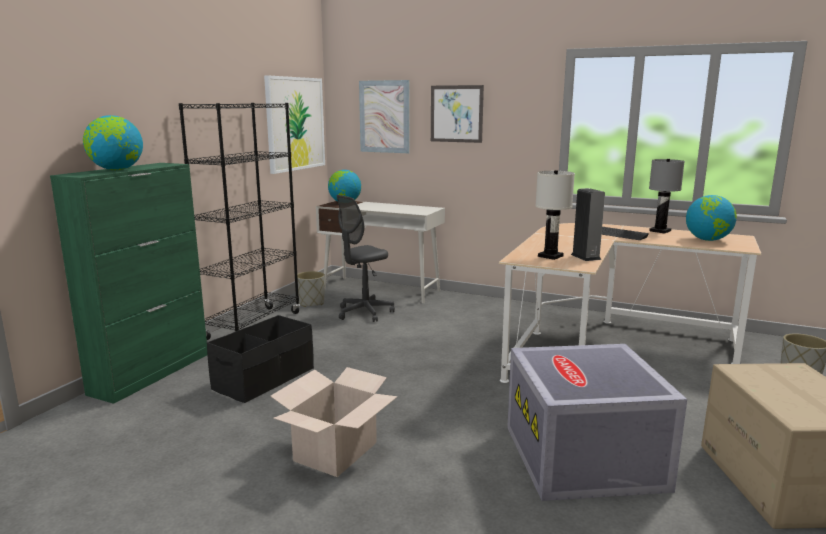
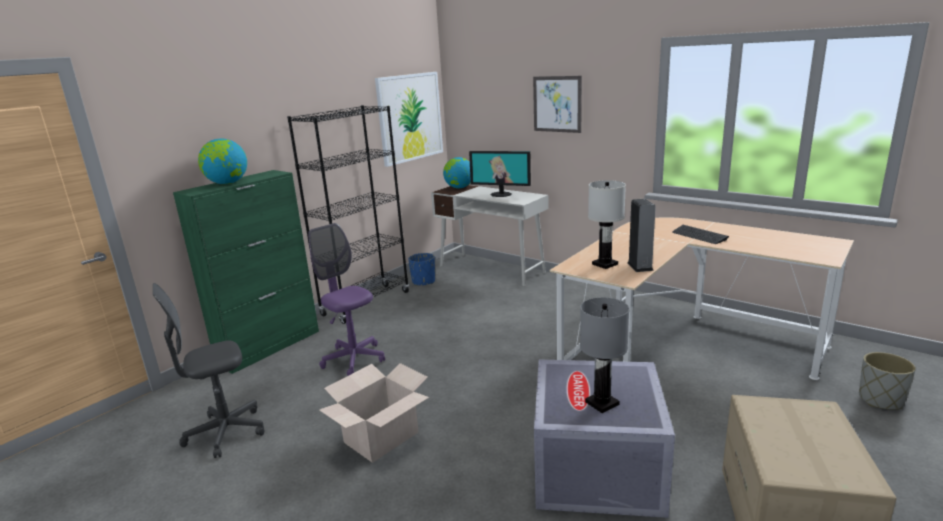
camera: 15 degrees right, 5 degrees up
(264, 379) = (353, 359): black storage box -> purple office chair
(311, 303) = (423, 281): grey planter -> blue planter
(364, 313) = (465, 294): grey office chair -> grey office chair (225, 432)
(384, 116) = (493, 106): picture -> none
(395, 207) = (501, 194): none -> monitor
(660, 231) = (748, 231): grey table lamp -> grey table lamp (602, 403)
(708, 240) = (793, 245): globe -> none

